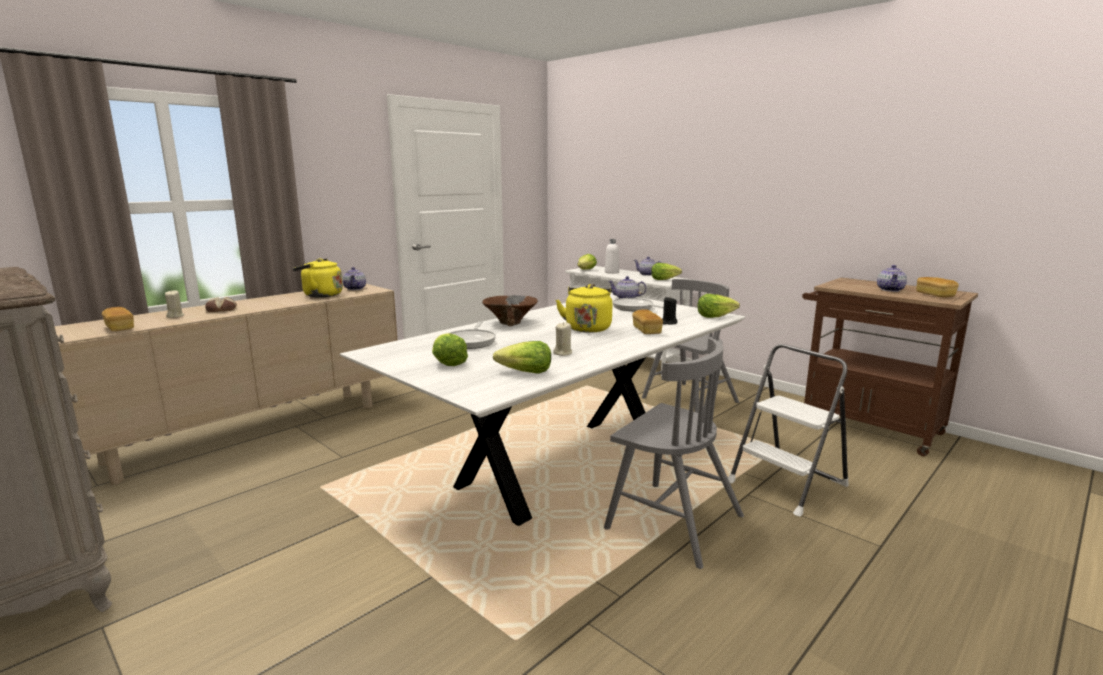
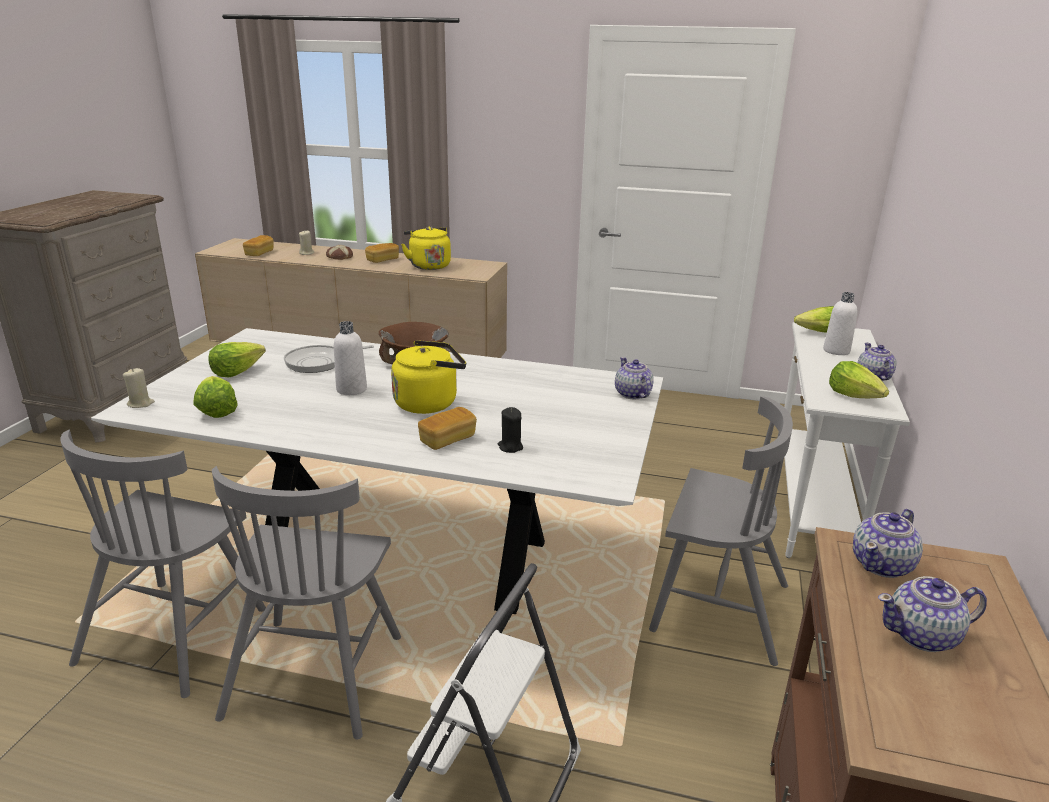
camera: 60 degrees right, 10 degrees up
(355, 288) = (474, 267): teapot -> teapot (882, 564)
(539, 339) = (351, 389): none -> white bottle
(563, 353) = (301, 412): beige candle -> beige candle (141, 404)
(576, 576) = (179, 628): none -> grey chair
(634, 308) = (578, 409): frying pan -> none
(715, 316) = (593, 476): lettuce -> none
(935, 295) = (948, 717): bread -> bread (382, 260)

